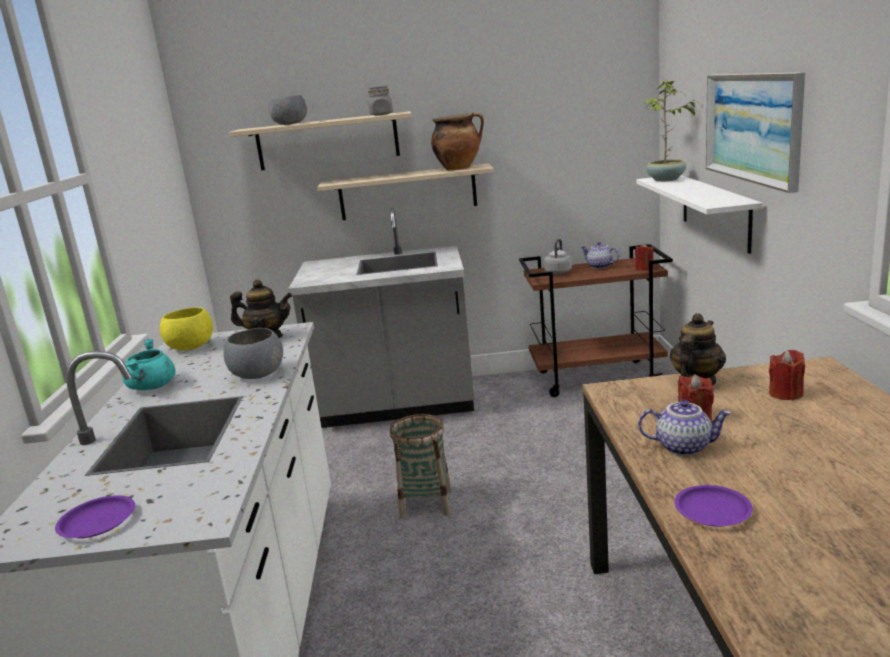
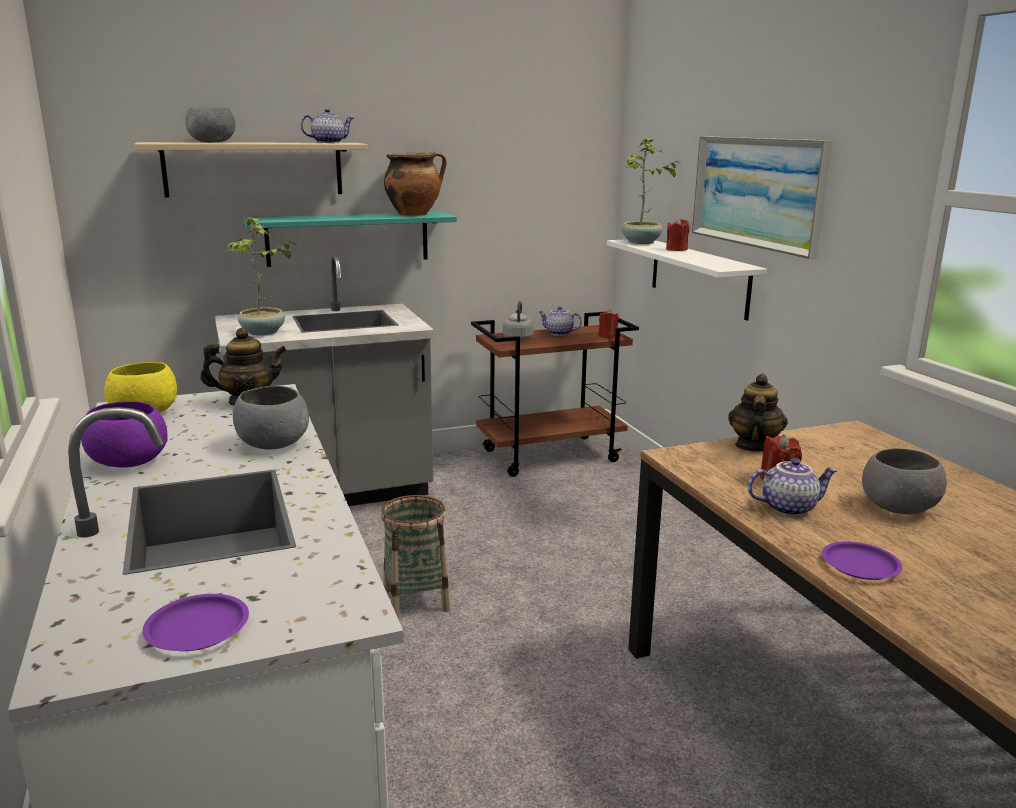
camera: 20 degrees left, 0 degrees up
(152, 387) = (130, 462): turquoise cooking pot -> purple bowl
(327, 276) = (263, 332): none -> potted plant
(381, 114) = (328, 143): grey jar -> teapot
(407, 192) = (348, 238): beige shelf -> turquoise shelf
(786, 394) = (844, 455): red candle -> red candle (676, 249)
(800, 452) = (896, 507): none -> grey bowl

